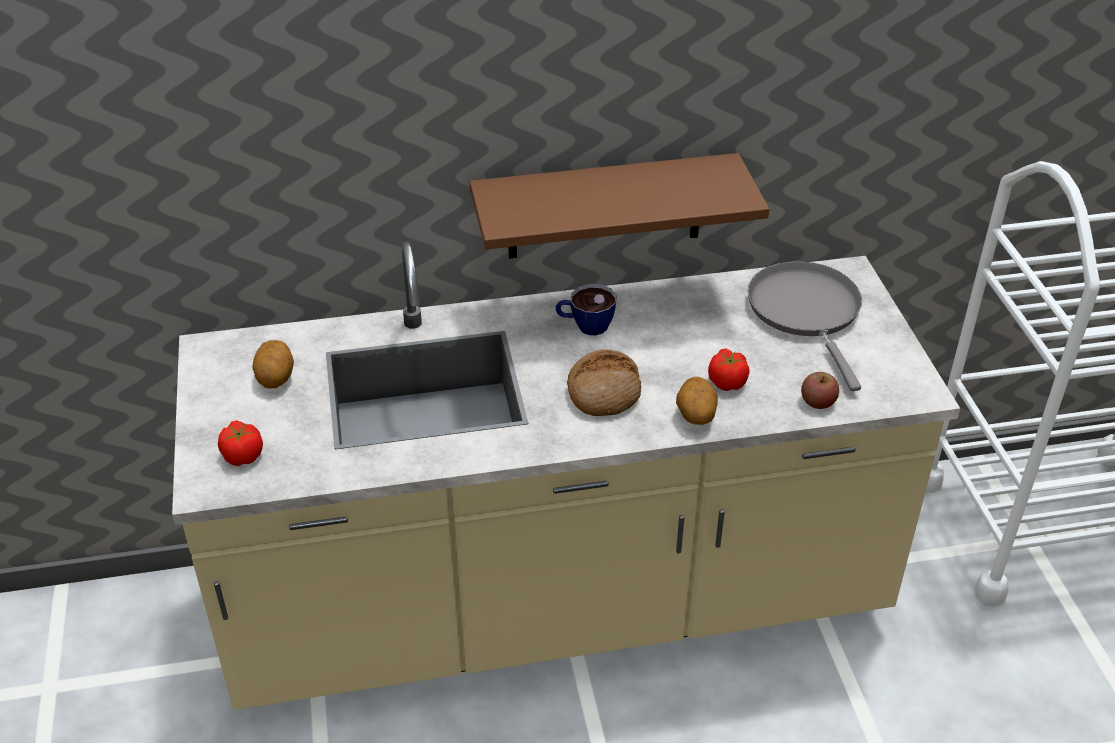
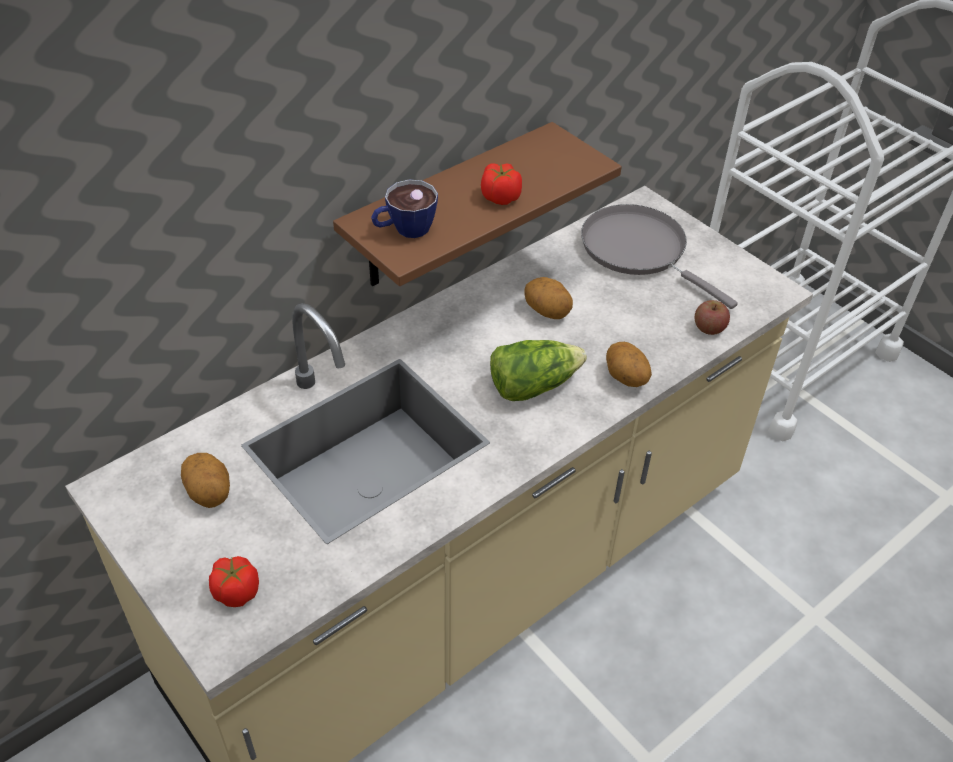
camera: 30 degrees left, 5 degrees up
(585, 325) = (468, 327): cup -> cup (404, 230)
(604, 392) = (532, 385): bread -> lettuce
(669, 336) = (547, 311): none -> potato
(727, 382) = (626, 337): tomato -> tomato (500, 197)

